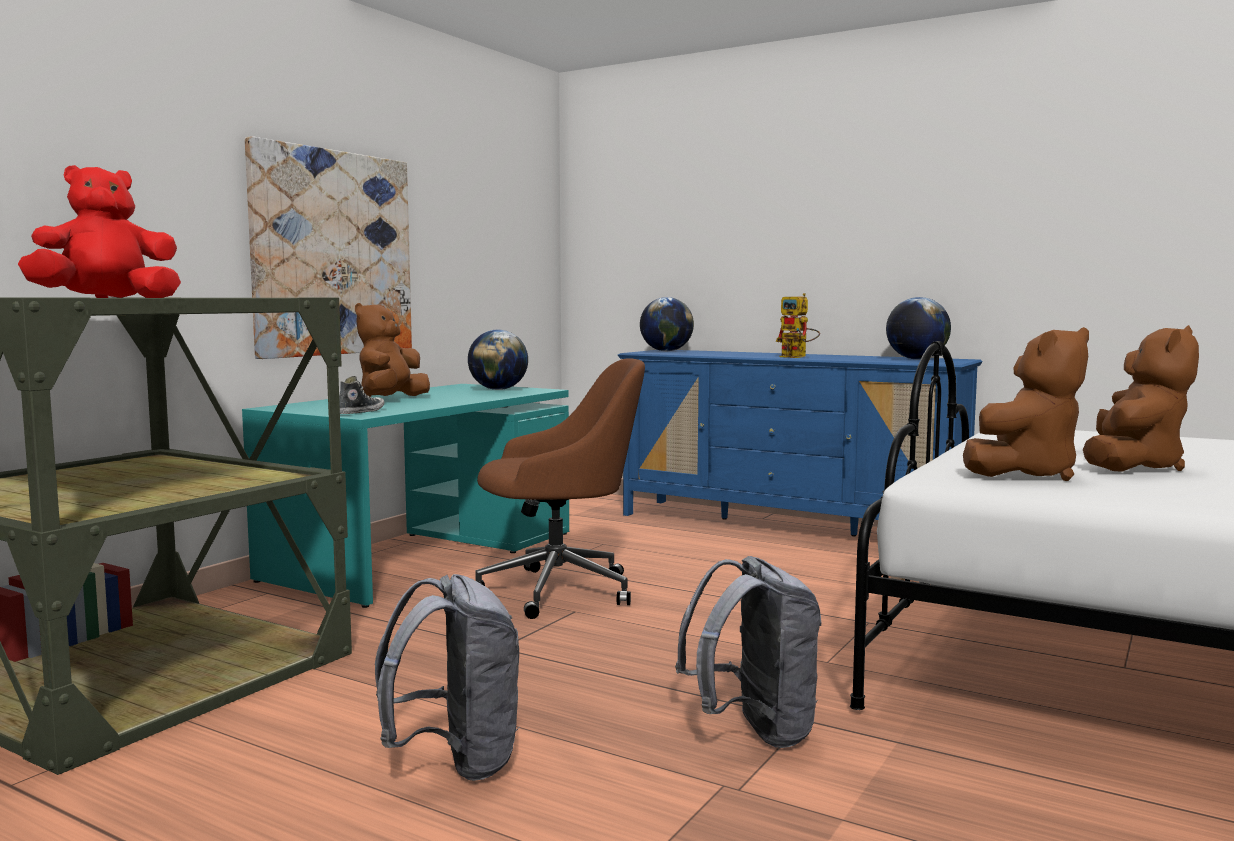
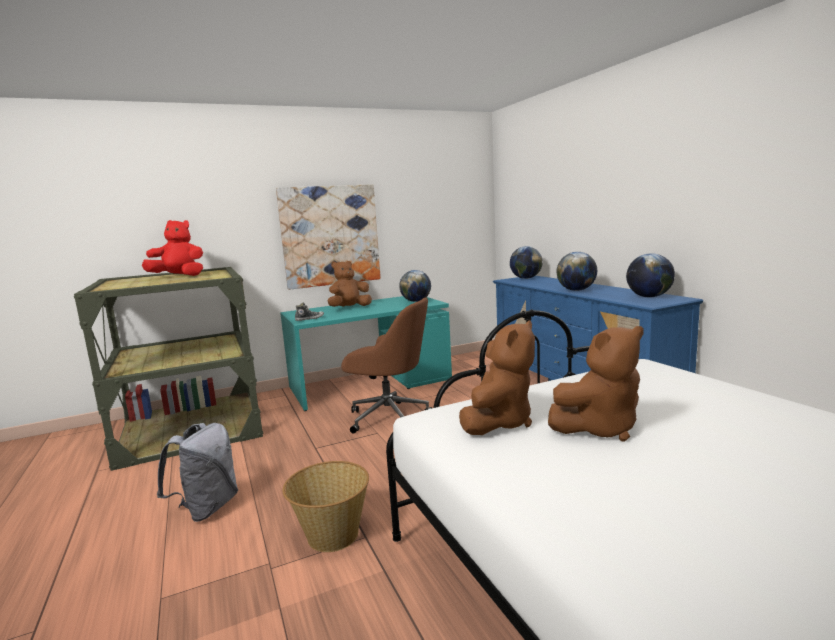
camera: 35 degrees right, 5 degrees up
(753, 731) = (332, 535): grey backpack -> basket
(798, 357) = (576, 290): toy robot -> globe
(1025, 474) = (499, 422): brown plush toy -> brown plush toy turned 60 degrees counterclockwise

